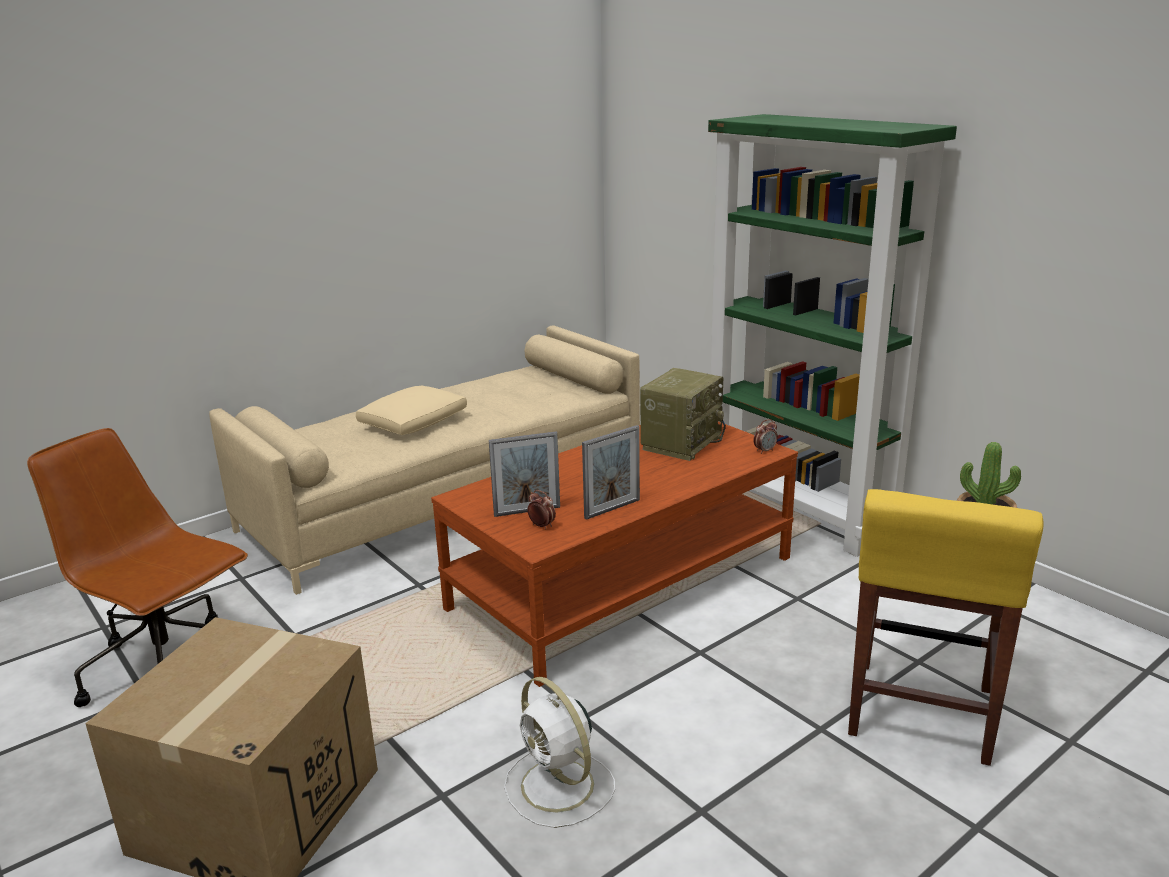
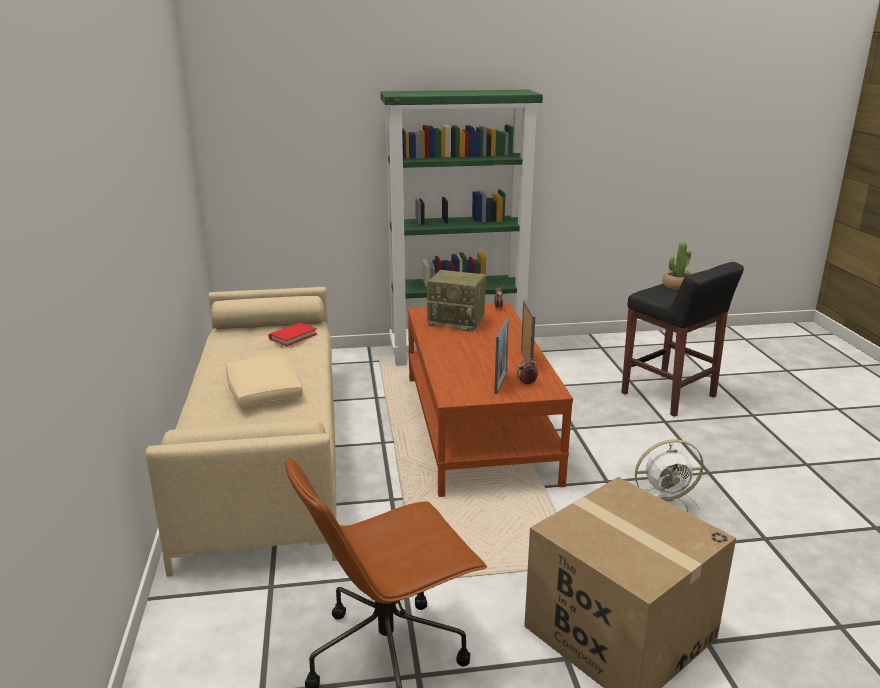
camera: 60 degrees left, 0 degrees up
(548, 393) = (293, 336): none -> red book
(681, 442) = (457, 321): radio -> radio turned 135 degrees clockwise
(920, 713) = (669, 396): yellow stool -> black stool

